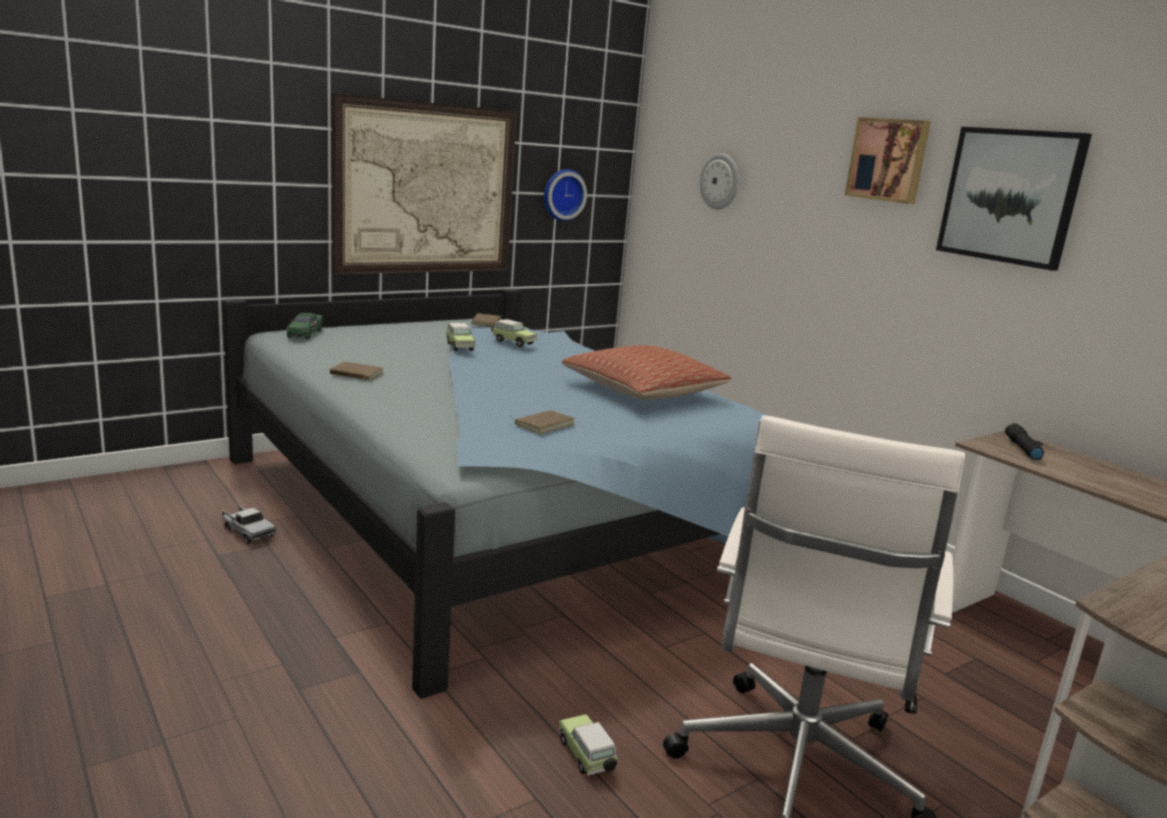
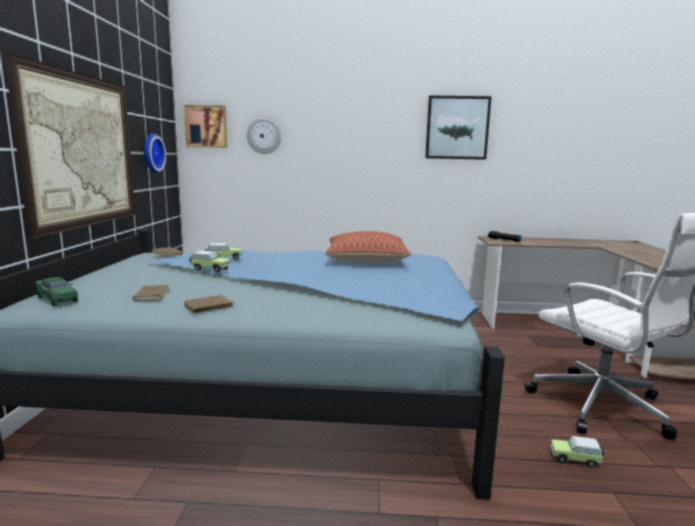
camera: 50 degrees left, 5 degrees down
(247, 531) = (145, 506): toy truck -> none
(543, 424) = (404, 287): brown book -> brown book (150, 295)
(888, 160) = (386, 115): picture -> picture (206, 126)

